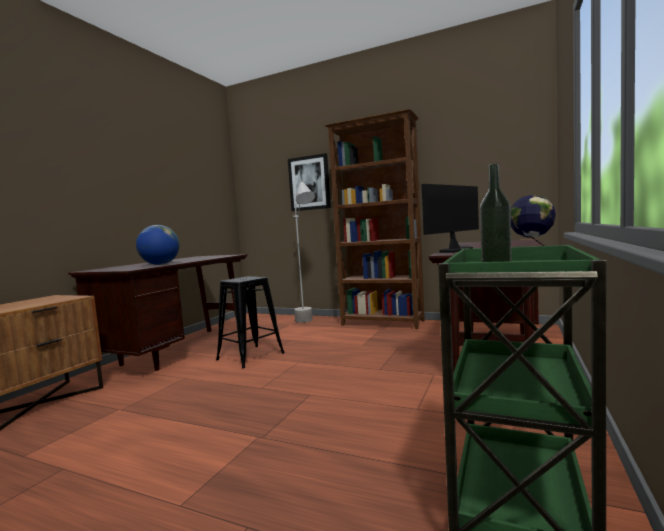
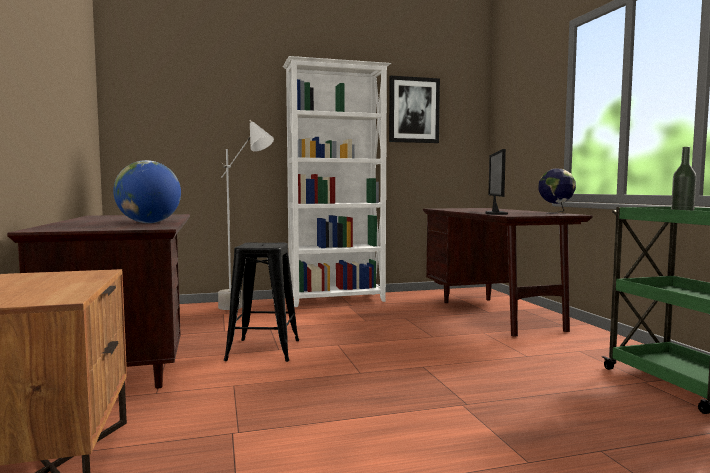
camera: 40 degrees left, 0 degrees up
(309, 183) = (234, 123): picture -> picture (413, 110)
(383, 323) = (337, 300): brown bookcase -> white bookcase

